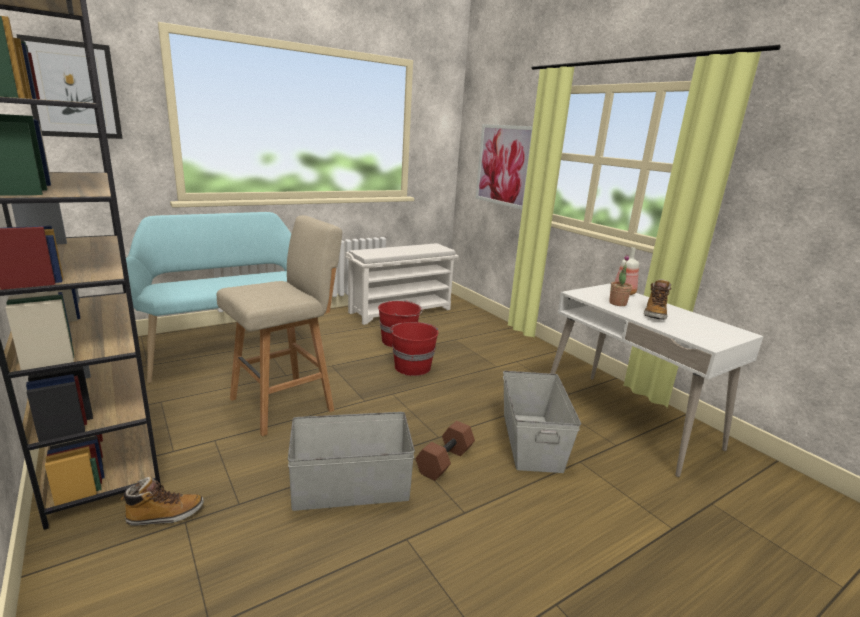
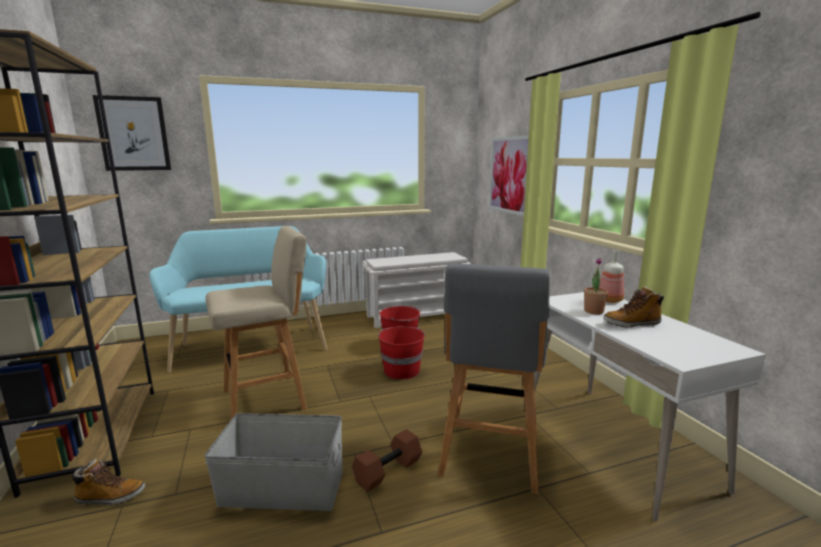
camera: 15 degrees right, 5 degrees down
(530, 441) = (489, 458): grey storage box -> grey stool
(654, 314) = (631, 324): boot -> boot turned 45 degrees clockwise

